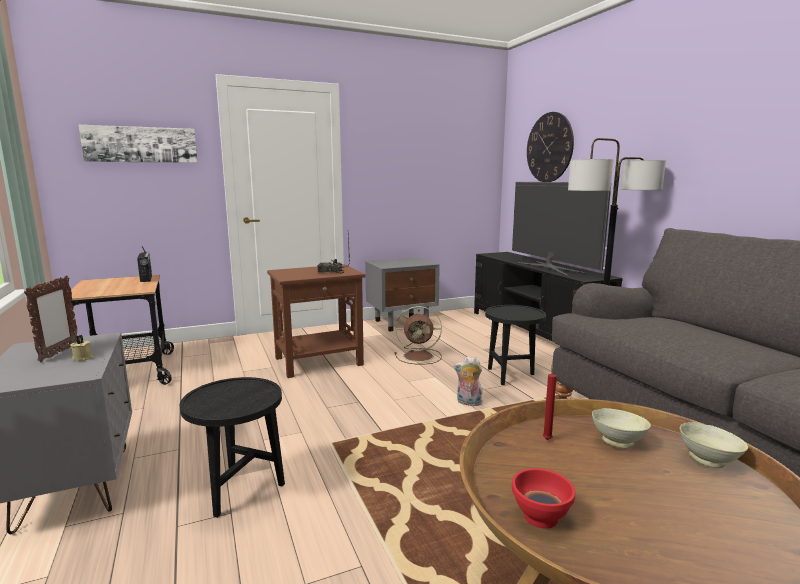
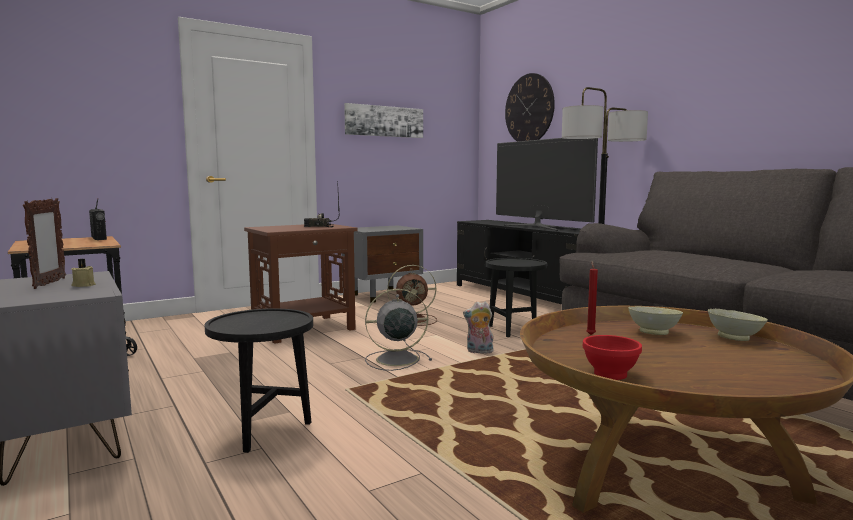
camera: 10 degrees left, 5 degrees down
(141, 144) = (89, 88): picture -> picture (384, 121)
(386, 407) = (395, 359): none -> grey fan

